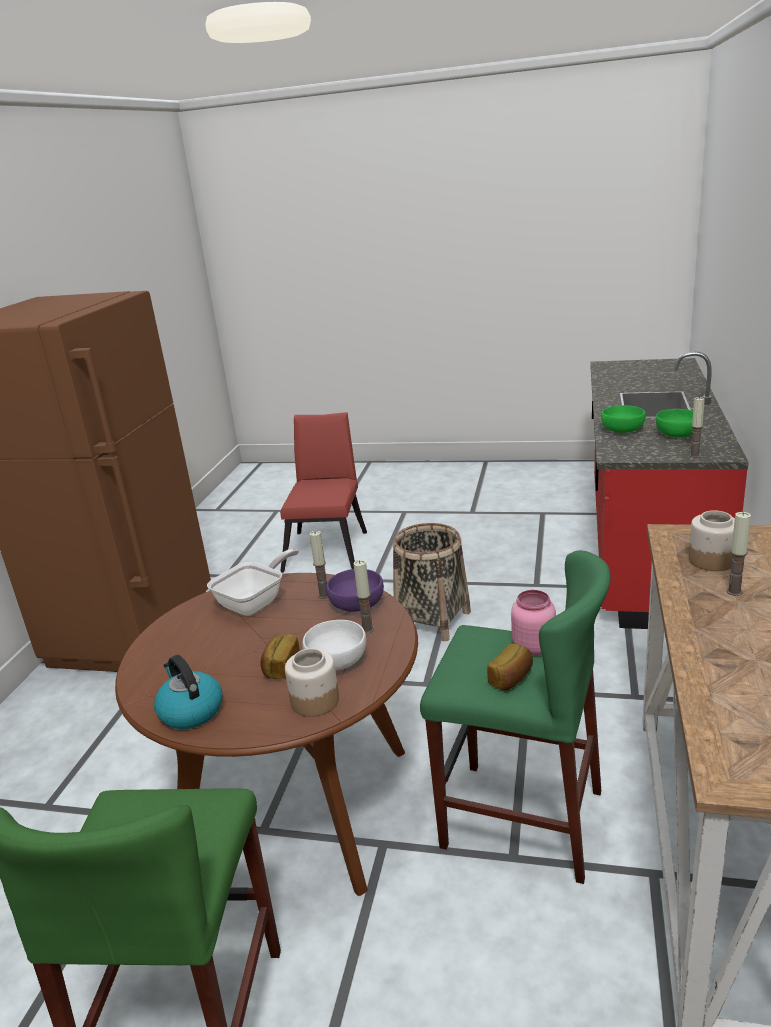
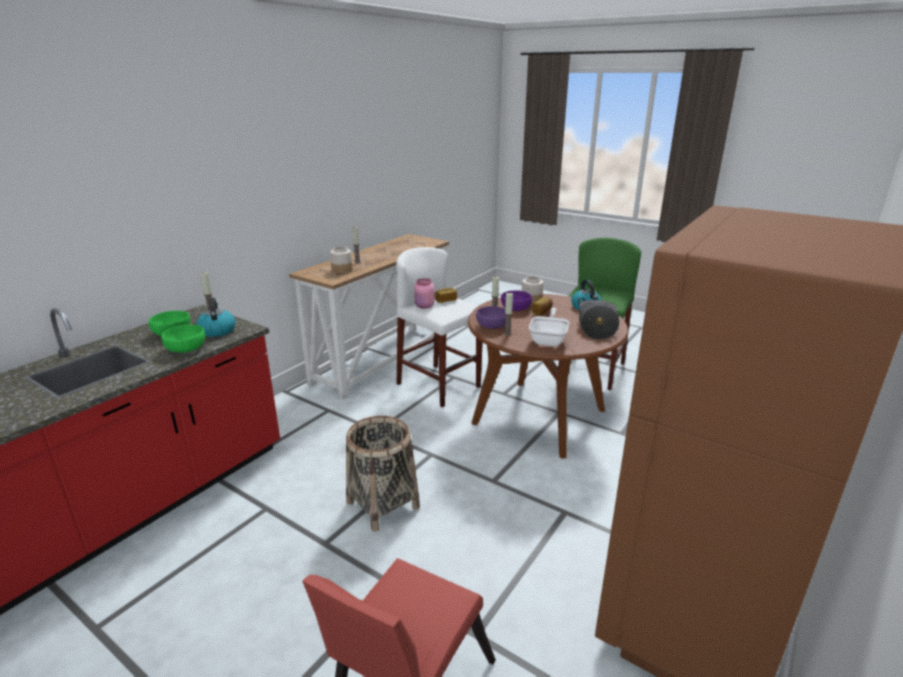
camera: 160 degrees left, 0 degrees up
(176, 651) = (596, 328): none -> cooking pot
(256, 602) = (549, 340): frying pan -> frying pan turned 135 degrees clockwise
(338, 660) = (515, 308): white bowl -> purple bowl
(522, 819) = (438, 385): green stool -> white stool
(641, 447) = (217, 330): none -> kettle

